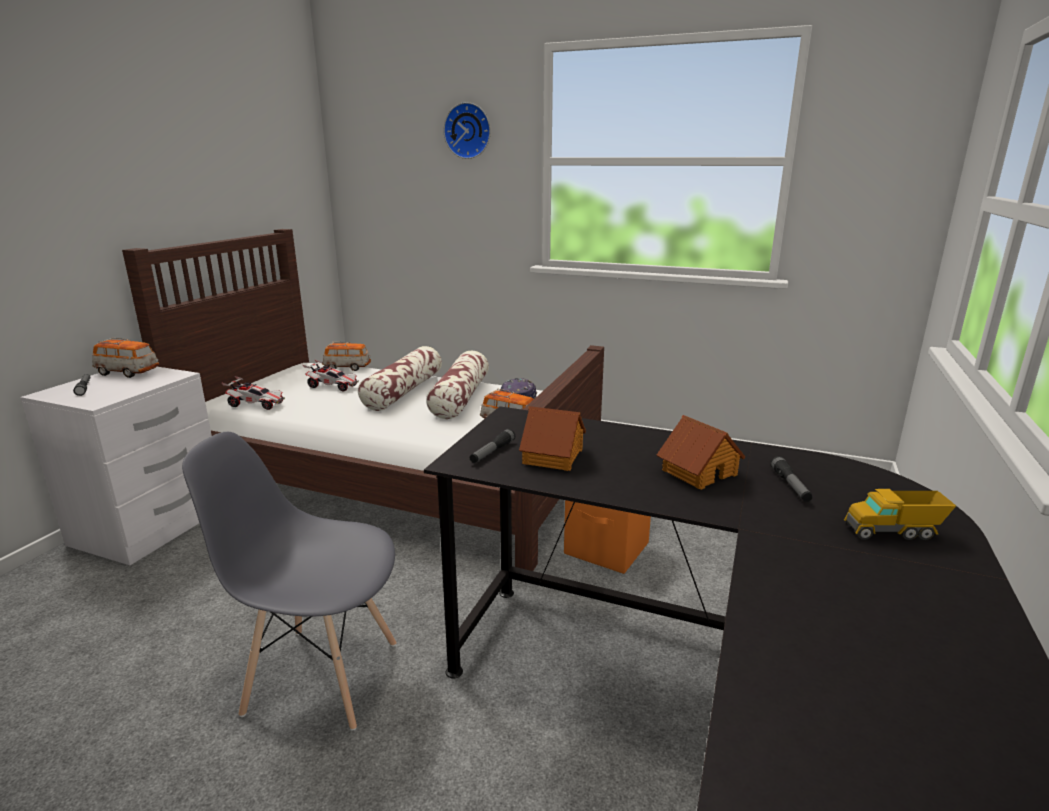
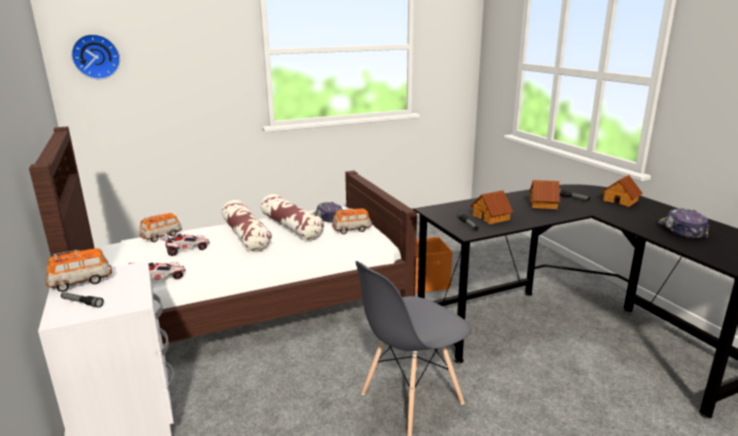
camera: 45 degrees left, 0 degrees up
(468, 131) = (199, 30): wall clock -> wall clock (96, 56)
(869, 658) = (681, 230): none -> cap
(893, 532) = (620, 200): toy truck -> toy house

